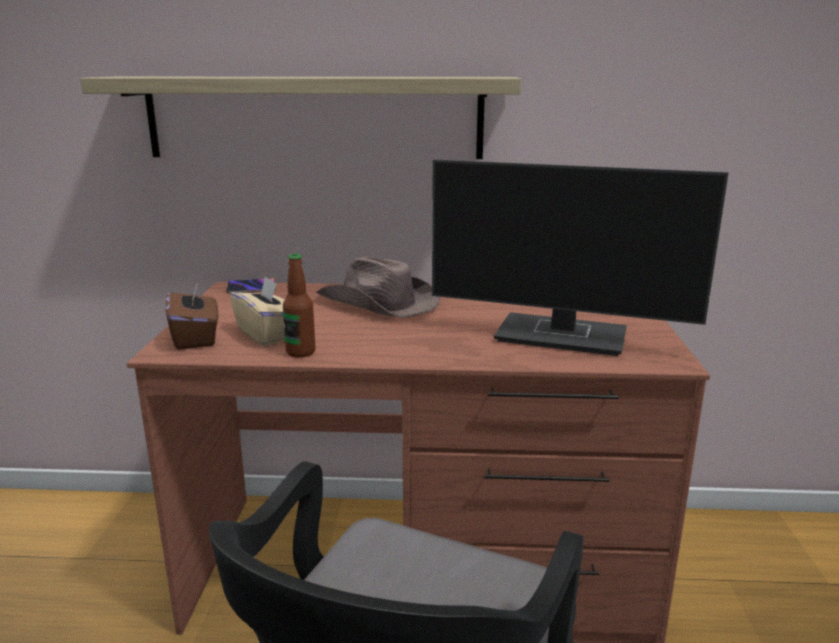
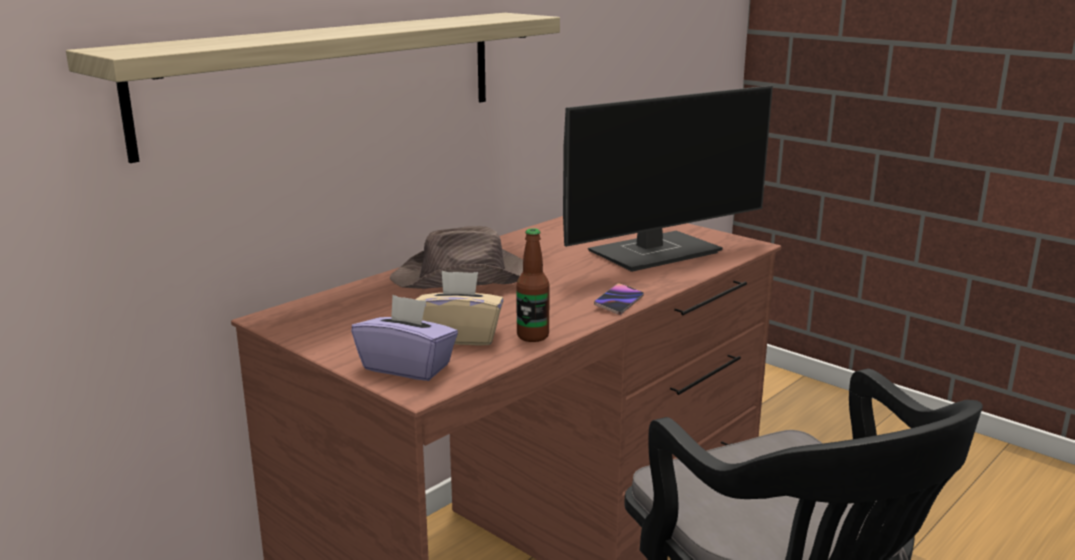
camera: 50 degrees left, 0 degrees up
(196, 338) = (407, 367): brown tissue box -> purple tissue box
(251, 288) = (301, 310): phone -> phone (619, 302)

